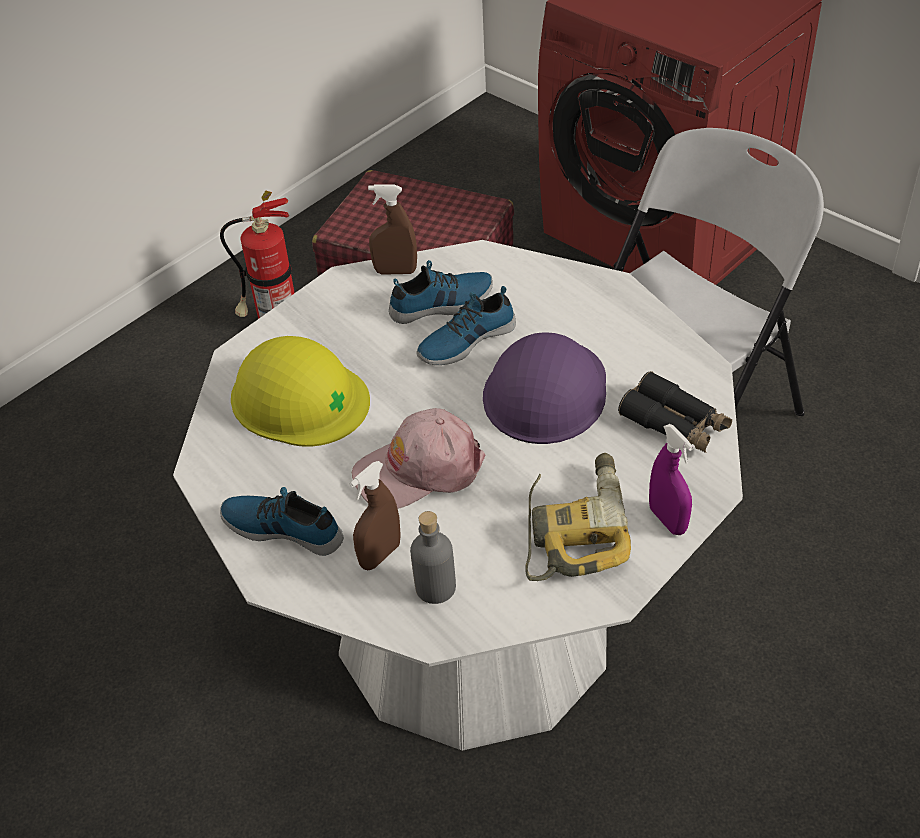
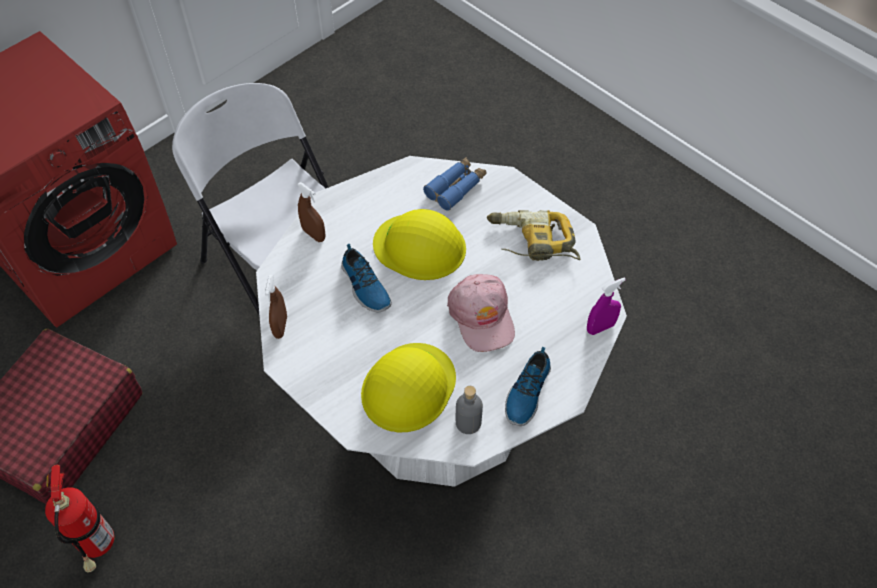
camera: 90 degrees left, 10 degrees up
(380, 555) = (550, 338): brown spray bottle -> brown spray bottle (314, 234)
(435, 587) = (574, 310): grey bottle -> grey bottle (468, 422)
(442, 304) = (324, 298): shoe -> none
(545, 391) = (420, 246): purple hard hat -> yellow hard hat
(667, 520) = (529, 200): purple spray bottle -> purple spray bottle (600, 327)
(675, 424) = (456, 187): black binoculars -> blue binoculars

